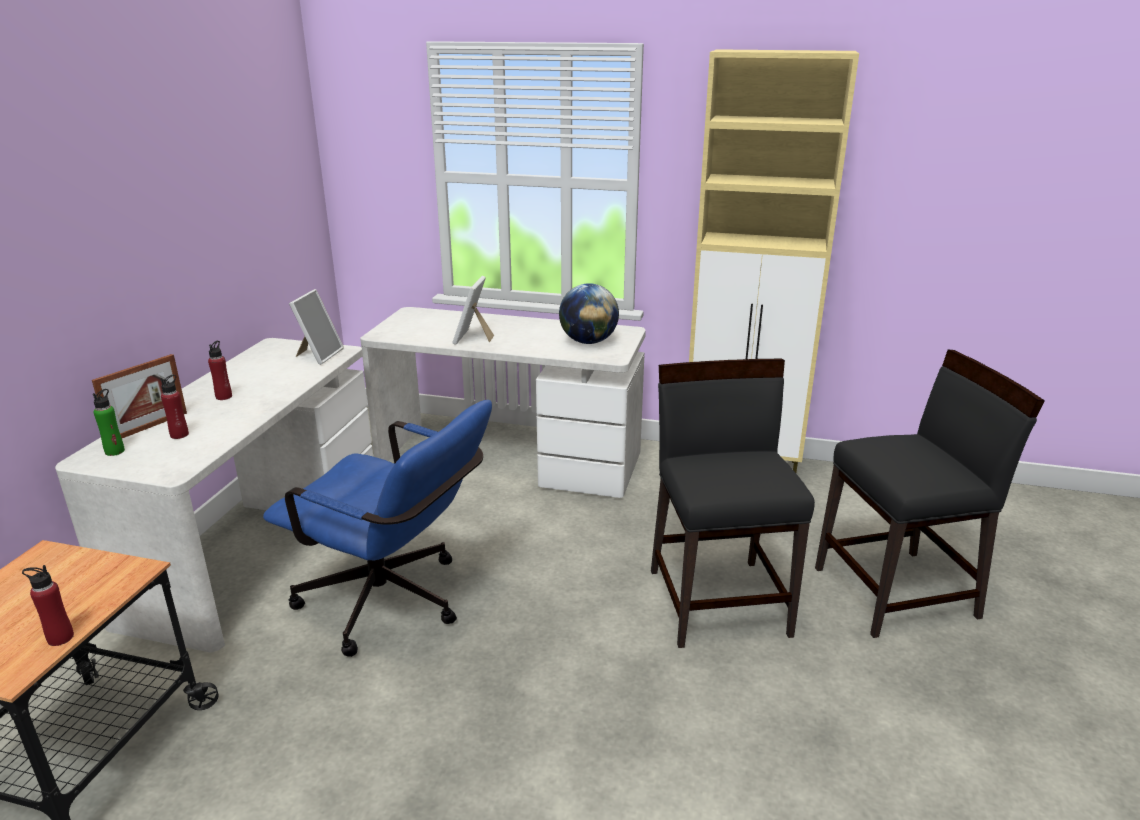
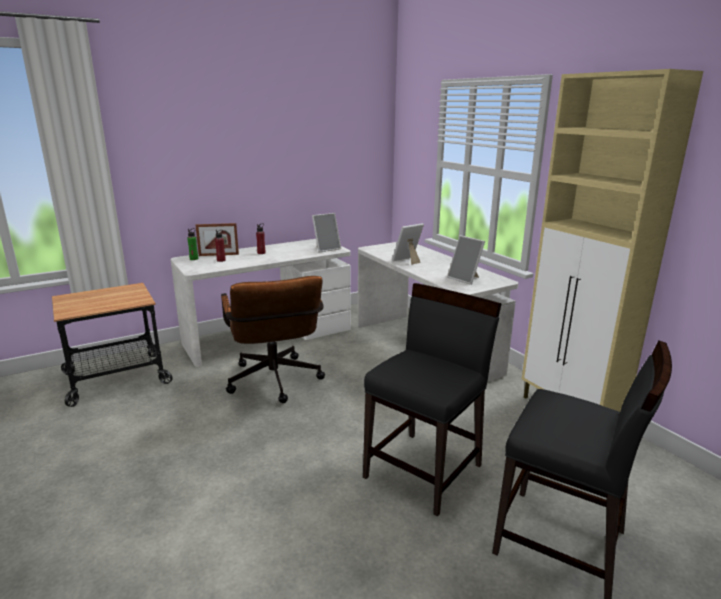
camera: 45 degrees right, 5 degrees down
(60, 638) = (92, 310): red bottle -> none
(394, 604) = (275, 384): blue office chair -> brown office chair
(588, 342) = (465, 279): globe -> picture frame

